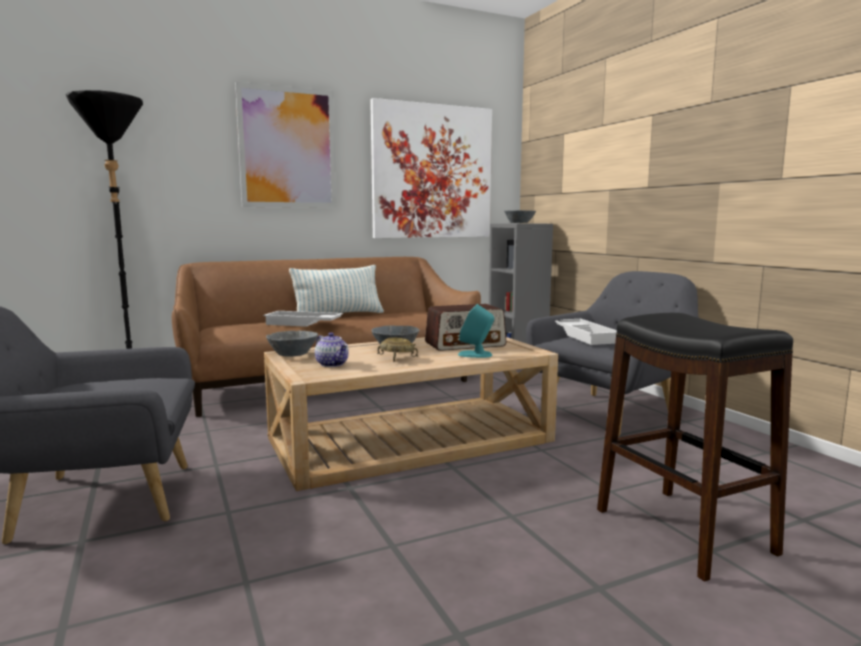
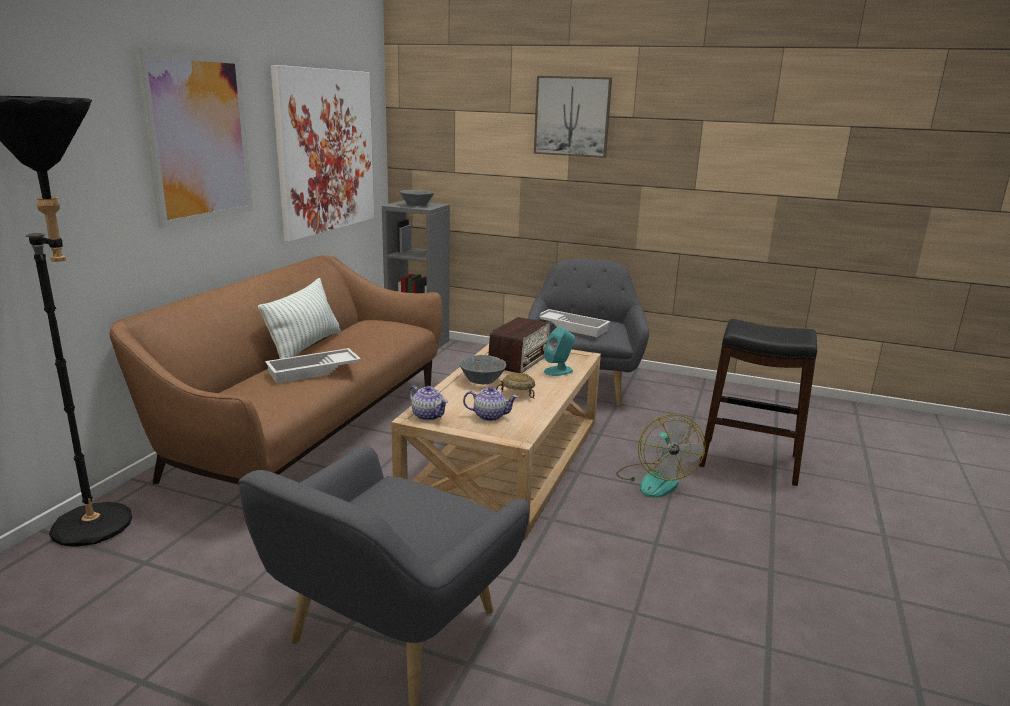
camera: 45 degrees left, 10 degrees up
(293, 354) = (429, 416): grey bowl -> teapot
(515, 501) = (655, 480): none -> fan
(651, 116) = (572, 116): none -> picture

